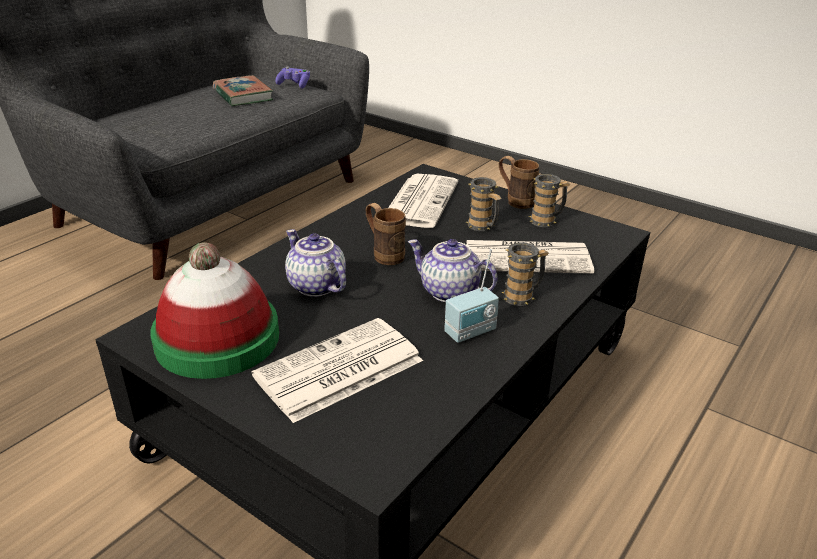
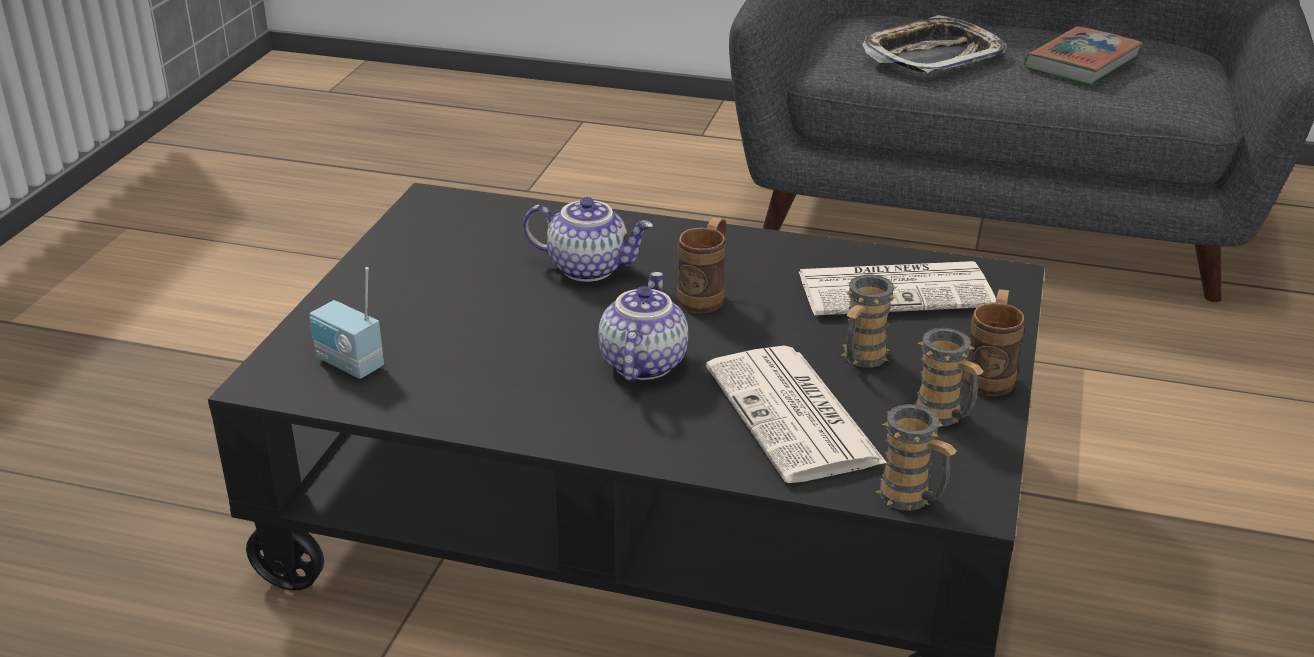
camera: 70 degrees right, 0 degrees up
(181, 120) = (932, 56): none -> tray
(217, 339) = (446, 241): hat -> none
(294, 85) = (1185, 84): purple game controller -> none
(315, 286) = (589, 268): teapot -> teapot turned 75 degrees clockwise
(338, 370) = (425, 323): newspaper -> none
(471, 332) = (552, 398): radio -> radio (348, 365)
(523, 296) = (673, 426): mug -> mug (912, 499)

